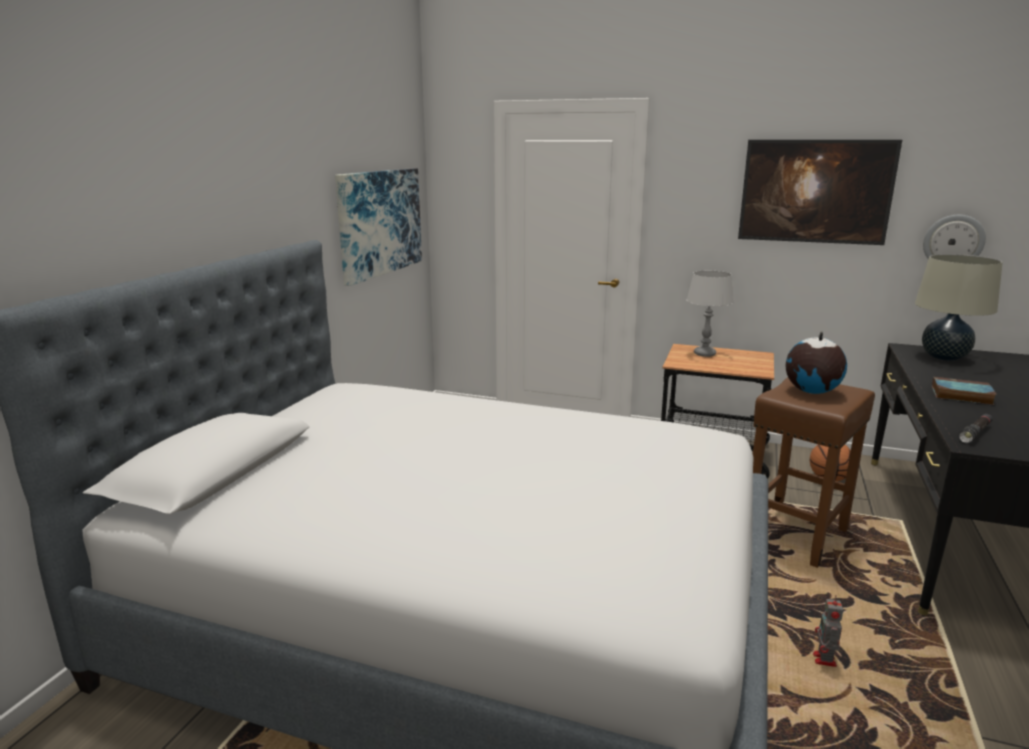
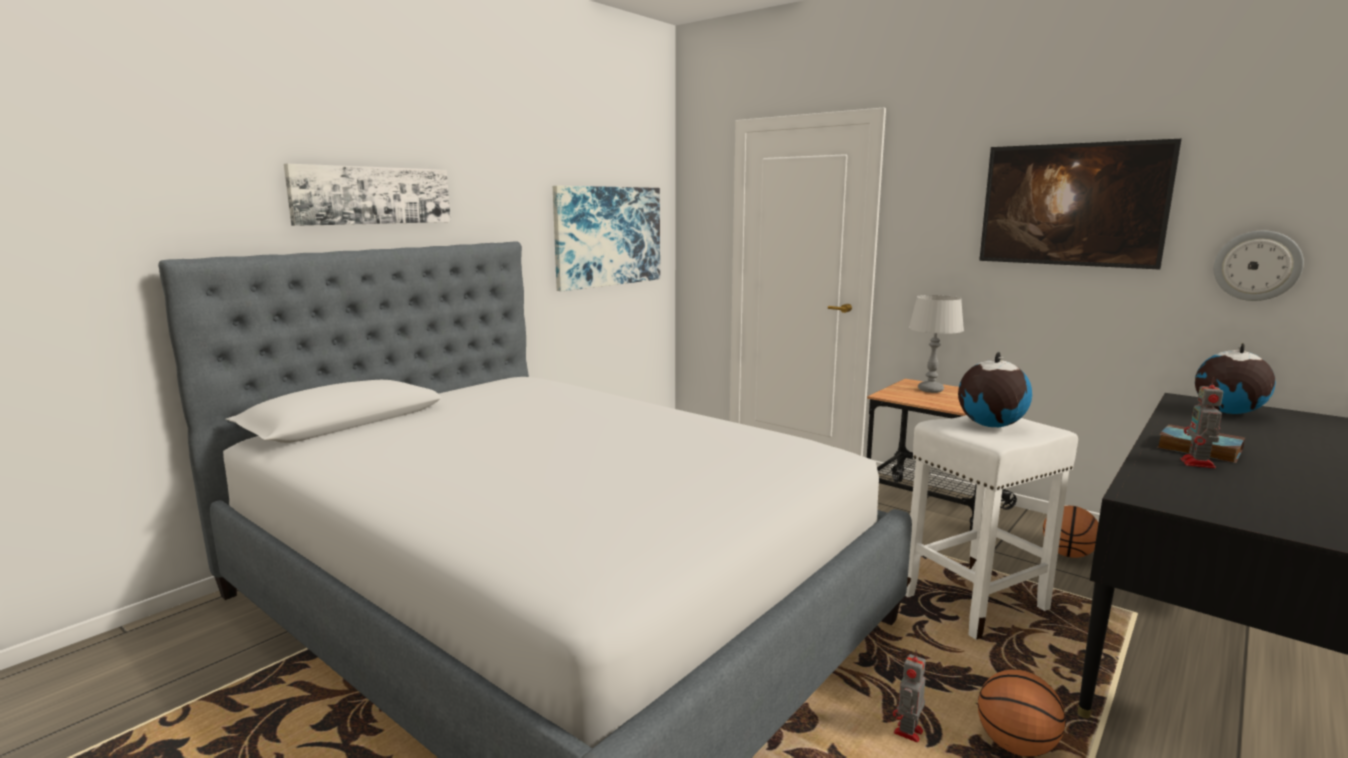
camera: 20 degrees right, 5 degrees down
(181, 203) = (372, 195): none -> picture
(795, 534) = (976, 602): brown stool -> white stool
(897, 650) = (1015, 745): none -> basketball
(944, 357) = (1227, 412): beige table lamp -> globe
(974, 409) = (1198, 464): none -> toy robot
(975, 433) = (1163, 486): black flashlight -> none

